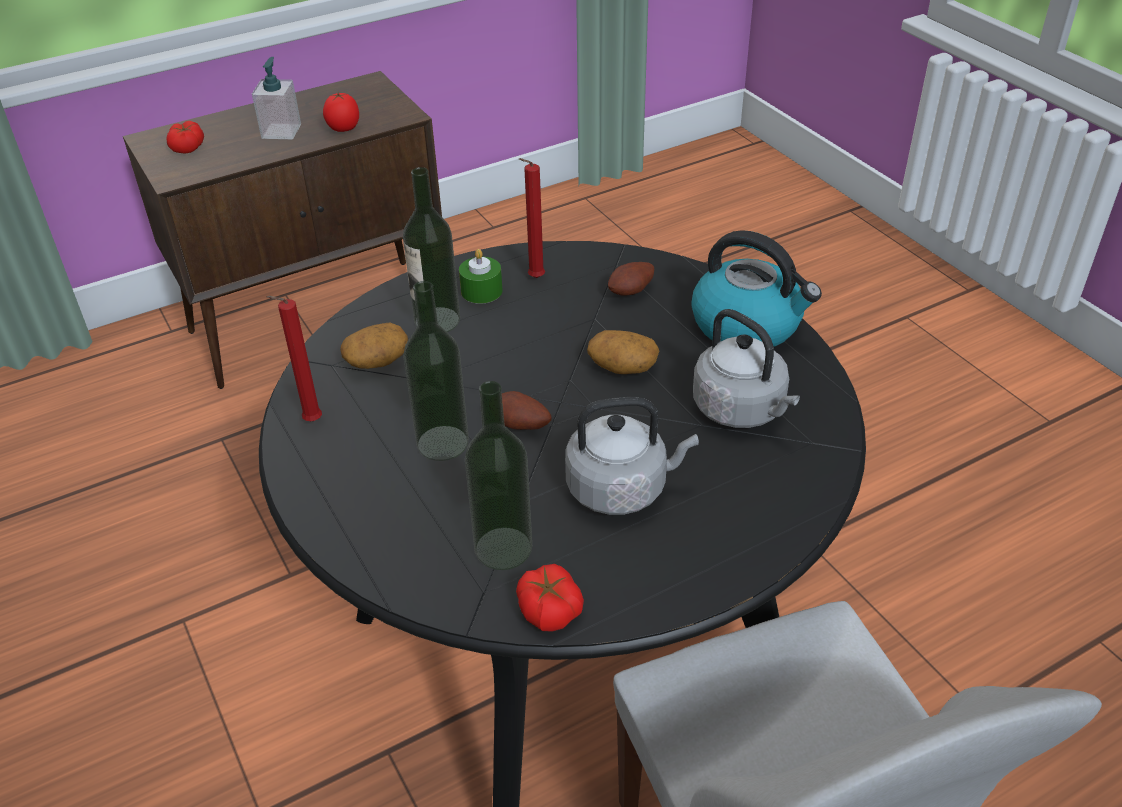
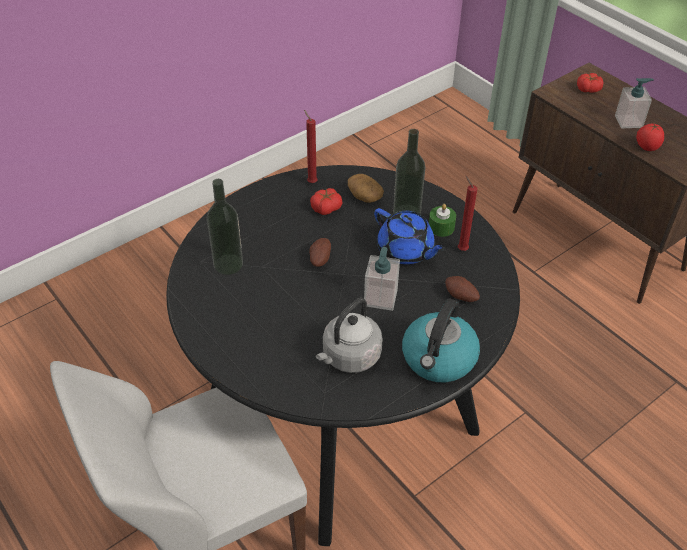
camera: 80 degrees right, 5 degrees up
(442, 443) = (302, 231): bottle -> none
(524, 331) = (406, 251): none -> blue teapot
(549, 610) = (189, 285): tomato -> tomato (326, 208)
(622, 367) = (380, 298): potato -> soap dispenser
(622, 488) = (274, 306): grey kettle -> none

